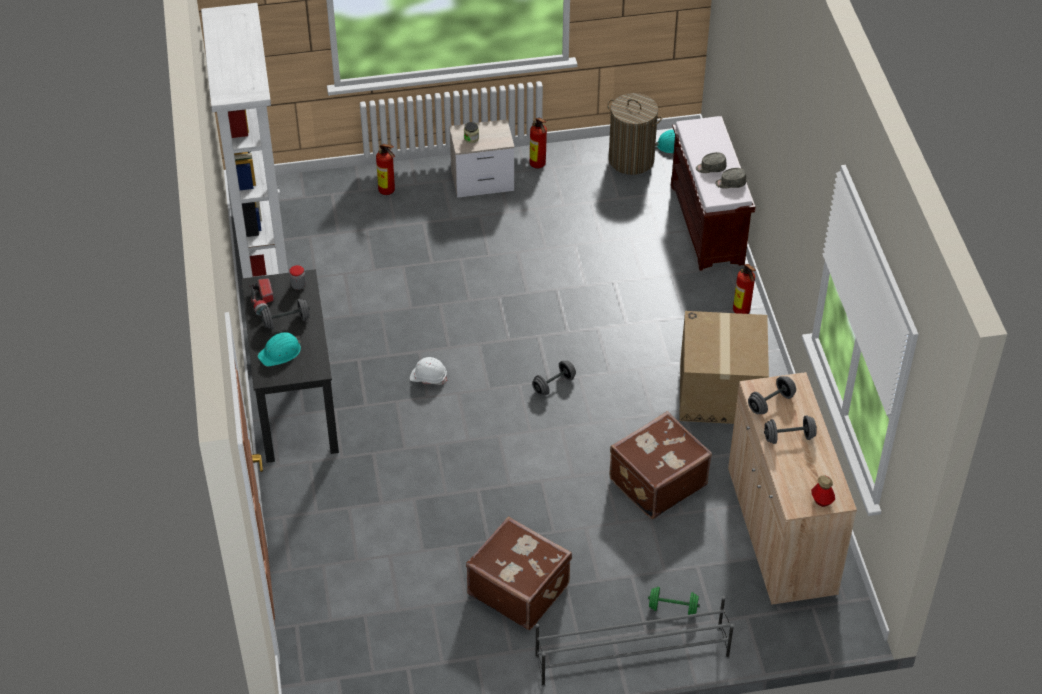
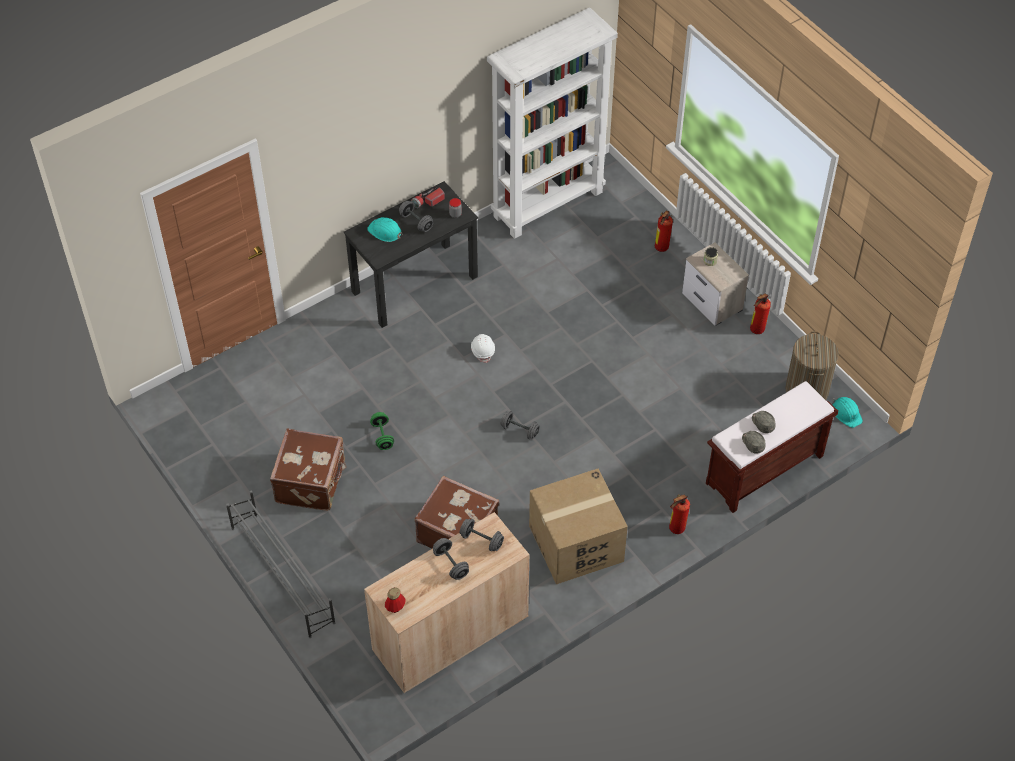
camera: 65 degrees right, 5 degrees up
(673, 608) = (339, 585): green dumbbell -> green dumbbell (382, 436)

